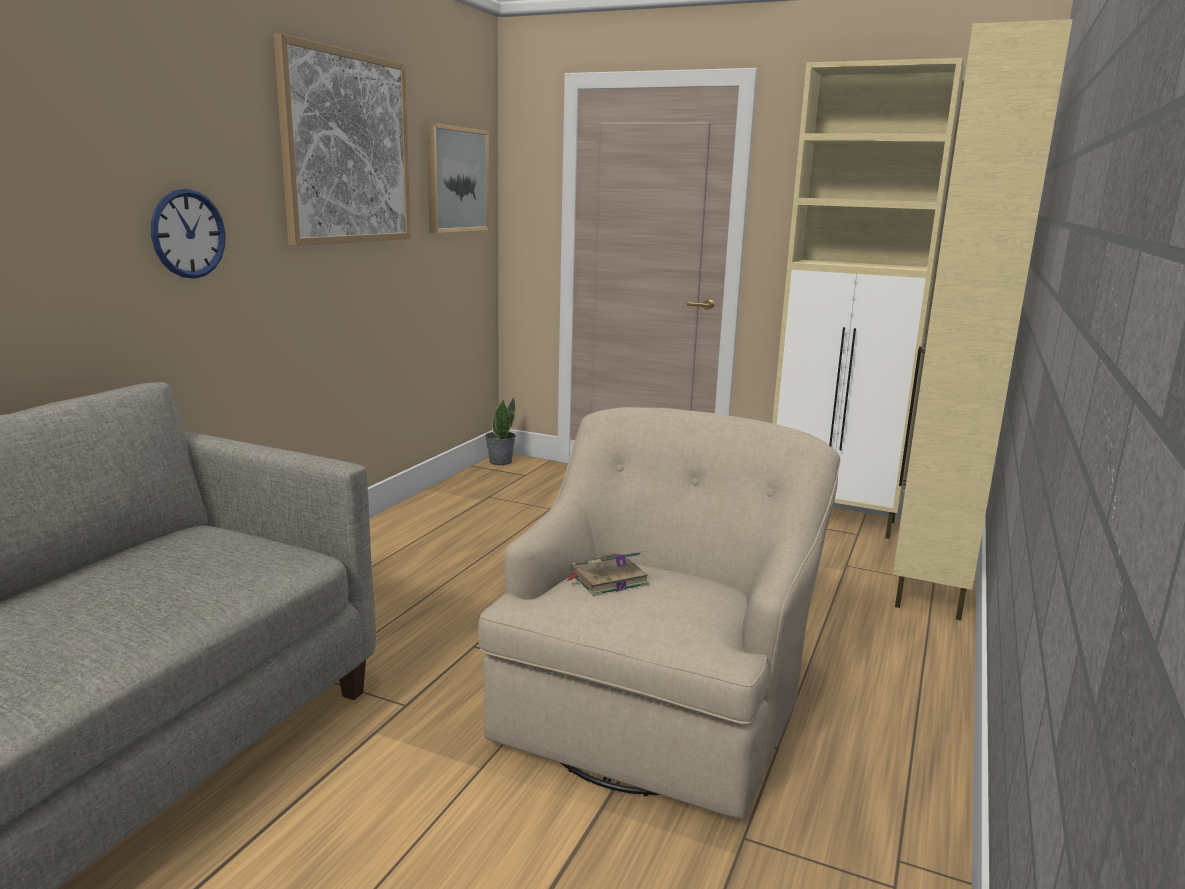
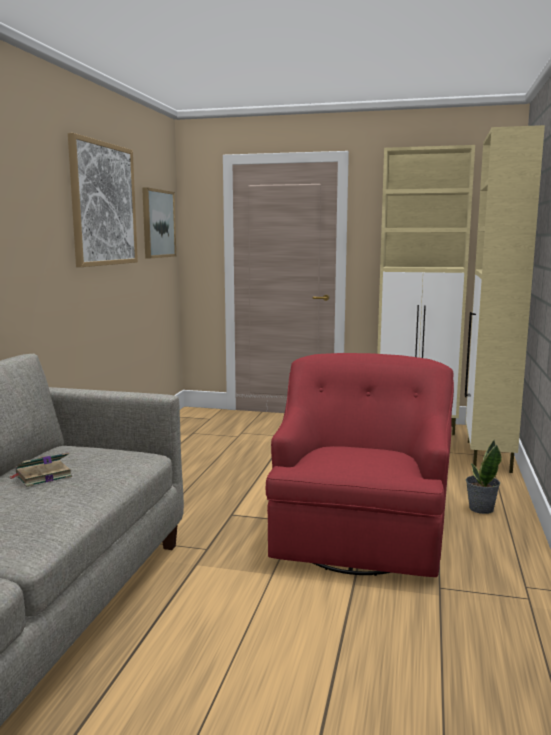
camera: 10 degrees left, 5 degrees down
(188, 234) = (27, 260): wall clock -> none
(500, 462) = (188, 412): potted plant -> potted plant (480, 509)
(607, 580) = (334, 452): book -> book (42, 476)
(657, 706) = (359, 532): beige armchair -> red armchair

